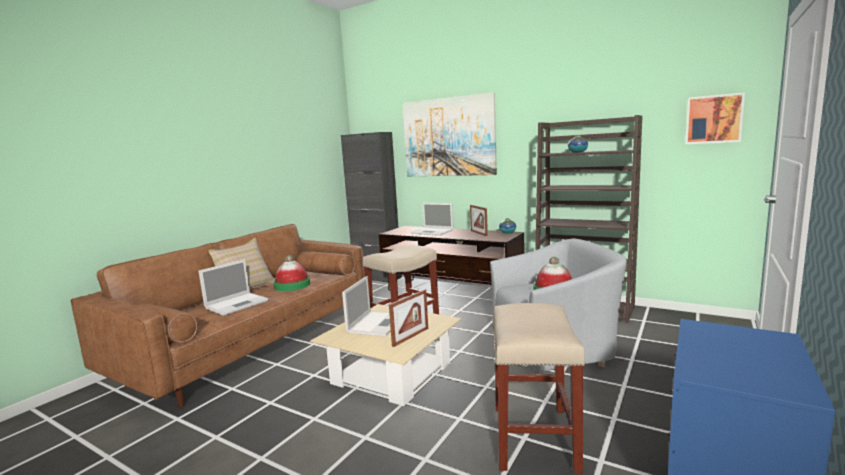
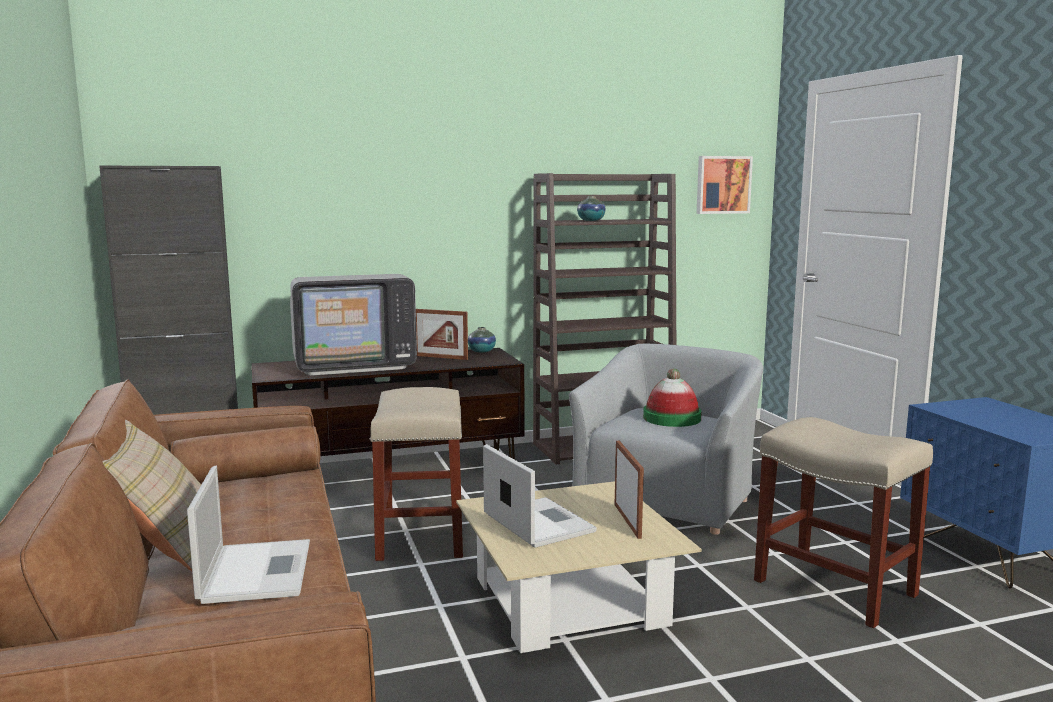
camera: 50 degrees left, 0 degrees up
(292, 285) = (266, 510): hat -> none
(433, 232) = (354, 365): laptop -> television
(448, 137) = (354, 186): picture -> none

